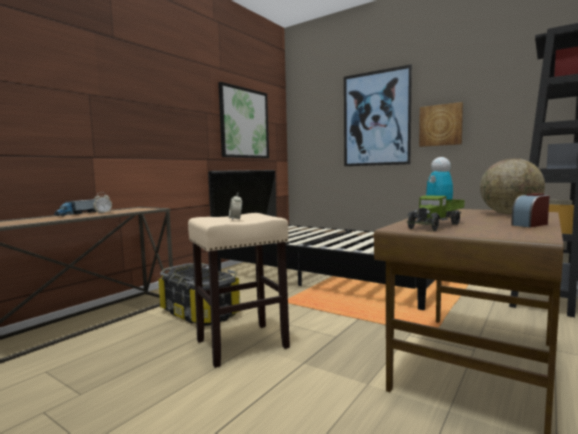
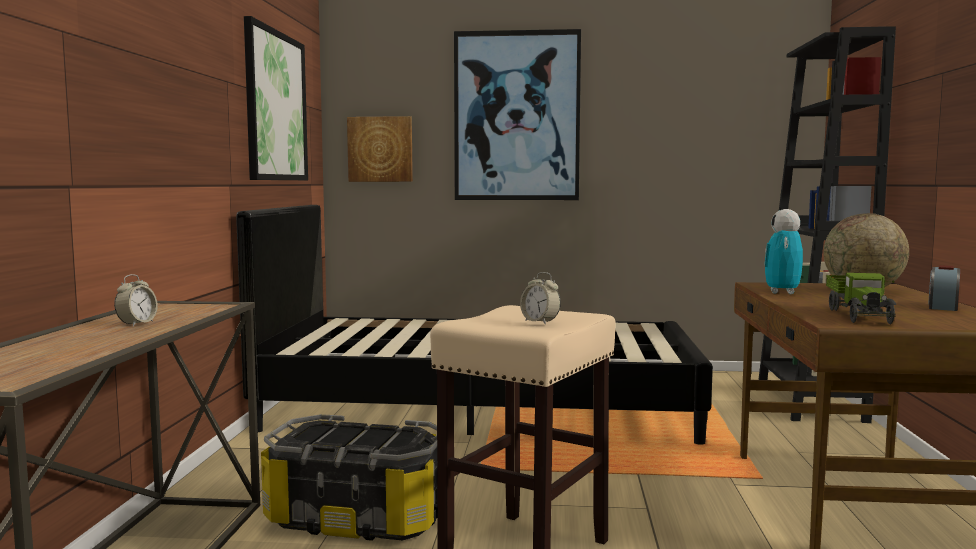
camera: 30 degrees left, 0 degrees up
(79, 213) = (78, 329): toy truck -> none
(440, 125) = (628, 137): picture -> picture (380, 149)

